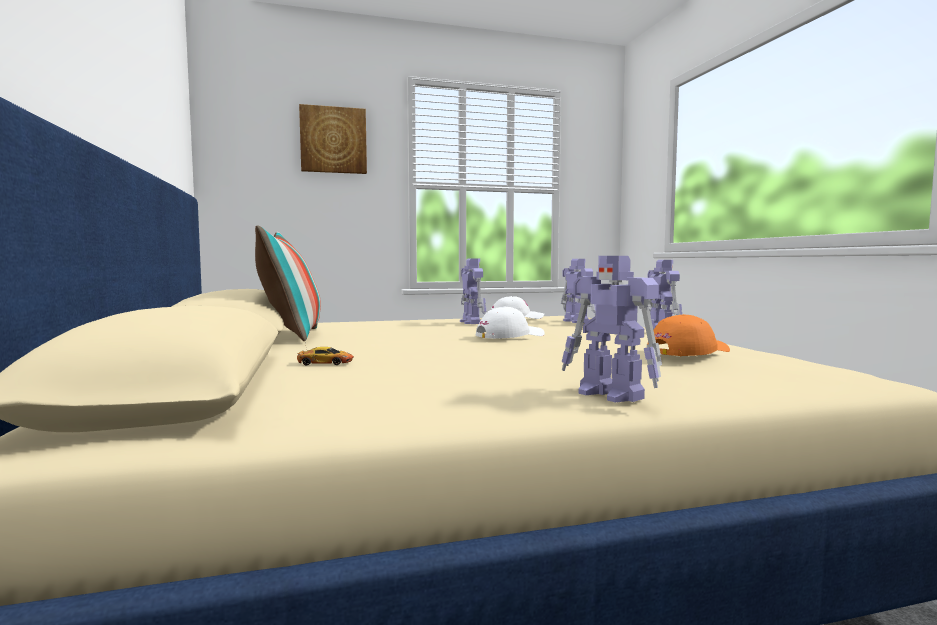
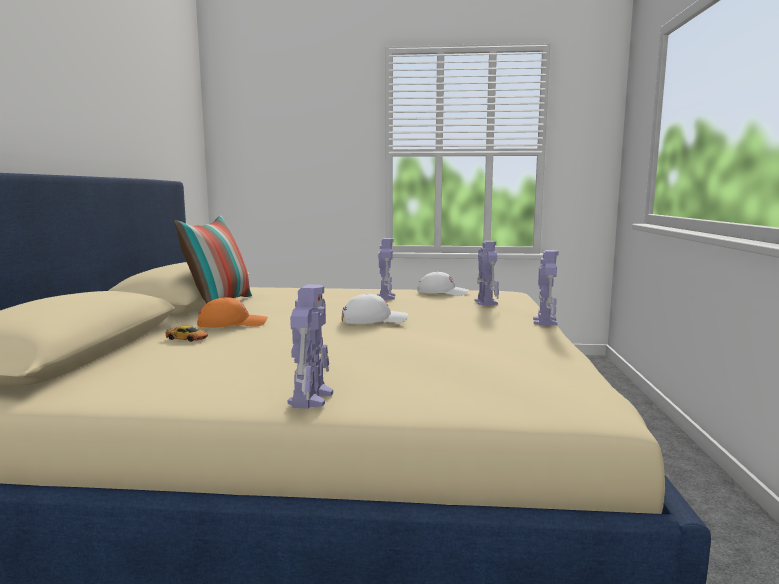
camera: 20 degrees right, 5 degrees up
(333, 140) = (317, 115): picture -> none
(611, 394) = (311, 397): toy robot -> toy robot turned 150 degrees counterclockwise
(688, 351) = (471, 357): orange cap -> orange cap (232, 323)

